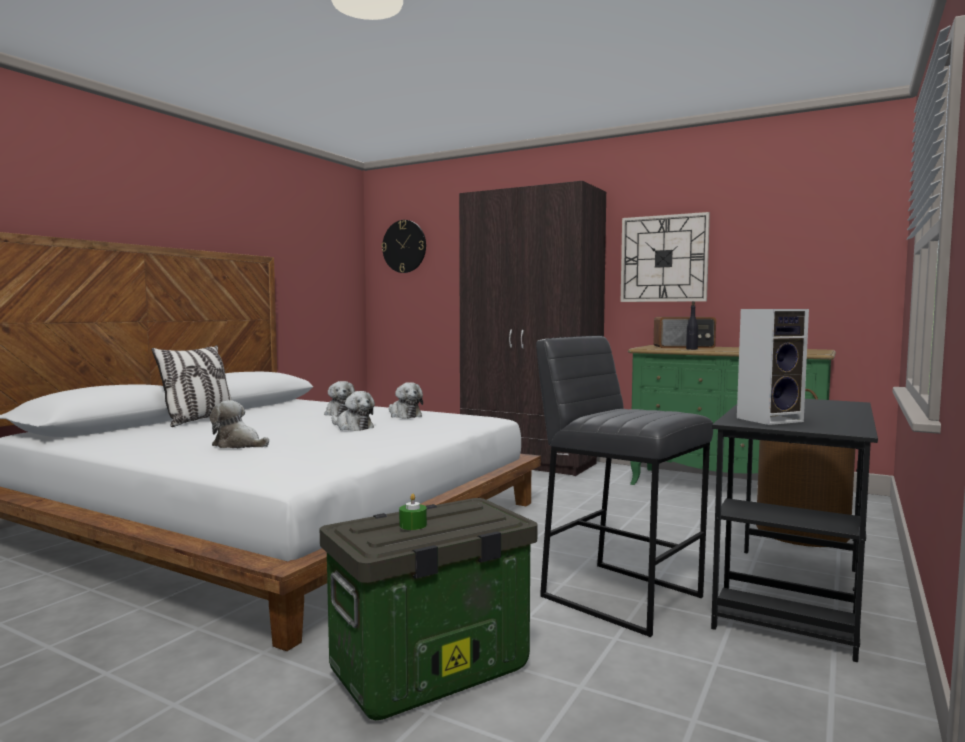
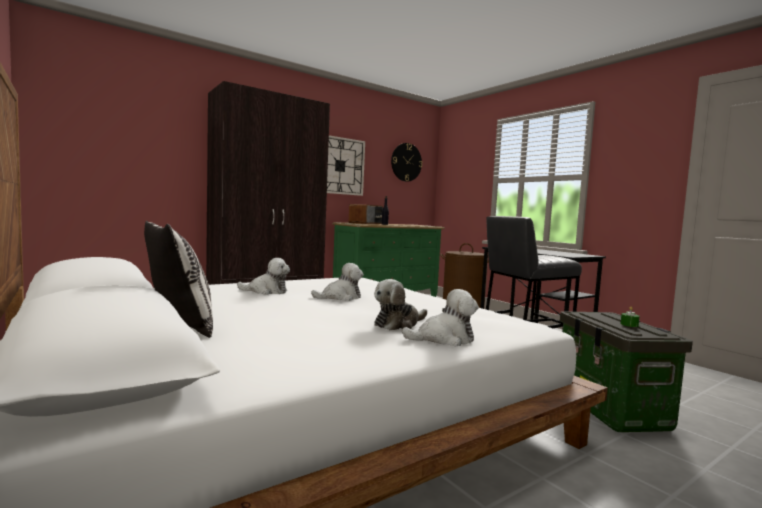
camera: 65 degrees left, 0 degrees up
(404, 246) = (88, 111): wall clock -> wall clock (406, 162)
(404, 415) = (313, 284): plush toy -> plush toy (444, 339)
(770, 419) = (562, 254): speaker -> none

